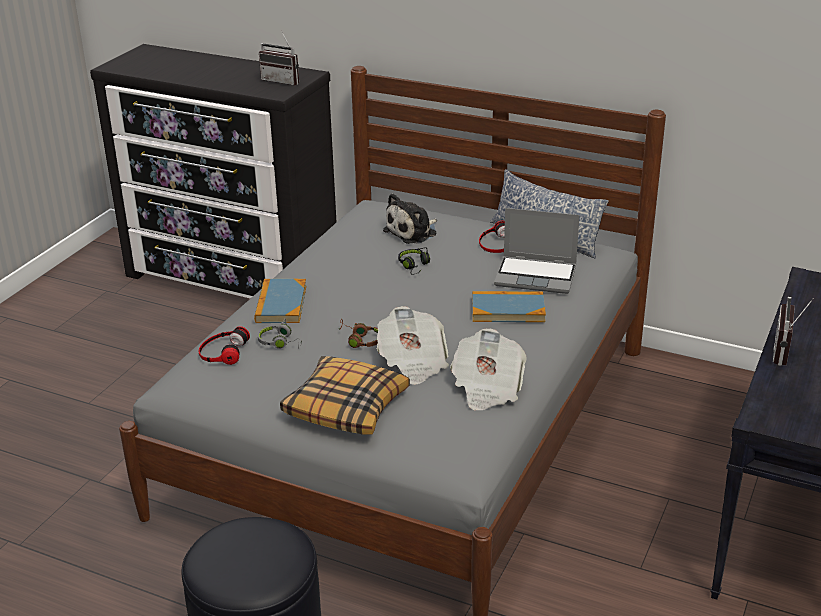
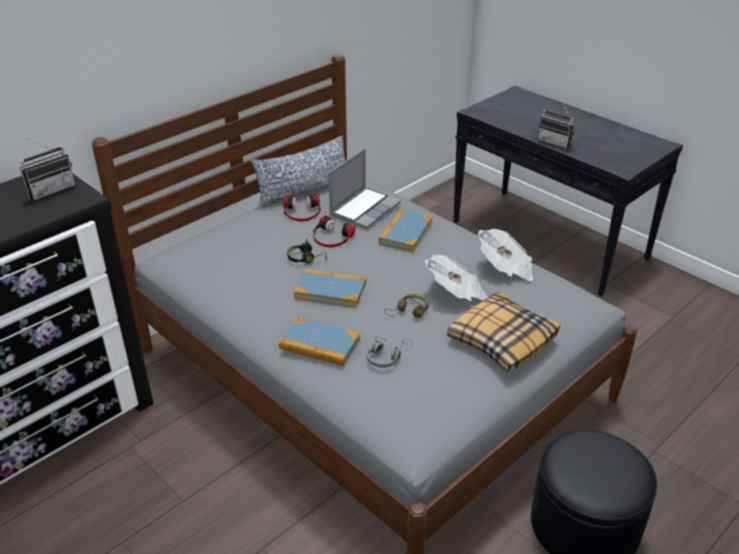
camera: 70 degrees left, 5 degrees up
(222, 351) = (381, 396): headphones -> headphones (332, 237)
(367, 290) = (330, 291): none -> book
(413, 232) = (244, 246): plush toy -> none

